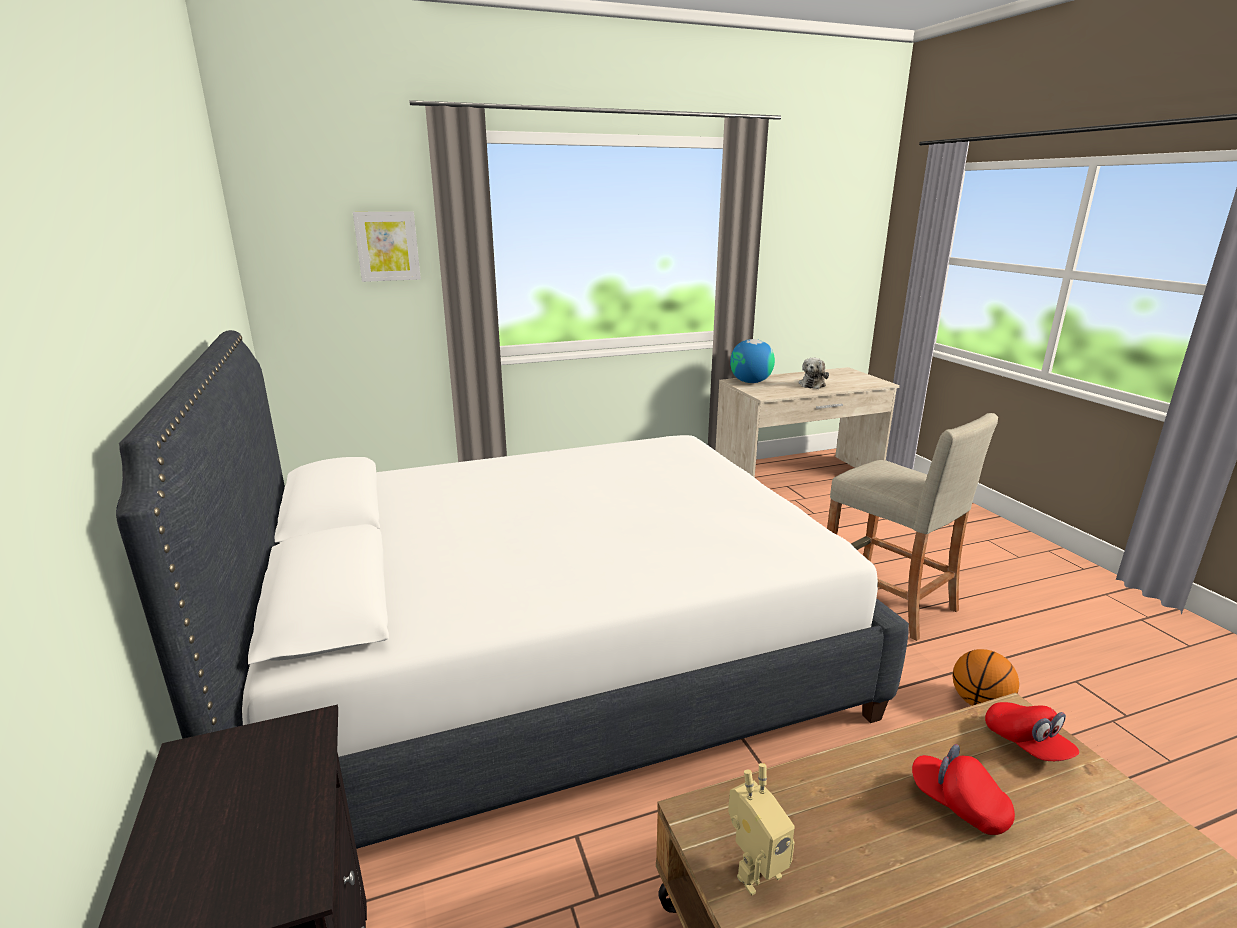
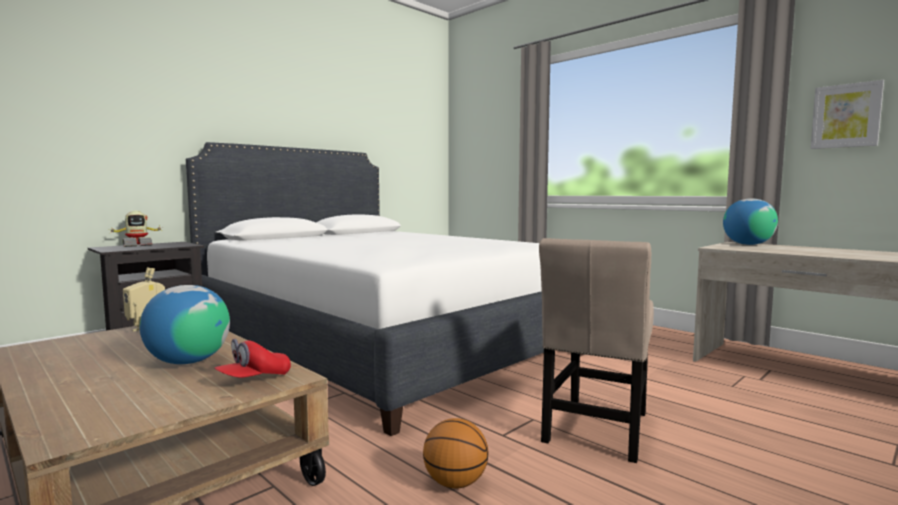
camera: 65 degrees right, 15 degrees down
(190, 839) = (137, 245): none -> toy robot
(387, 246) = (504, 131): picture -> picture (846, 116)
(812, 384) = (810, 251): plush toy -> none
(887, 601) = (596, 430): beige stool -> beige chair
(958, 804) = (188, 361): red cap -> globe

